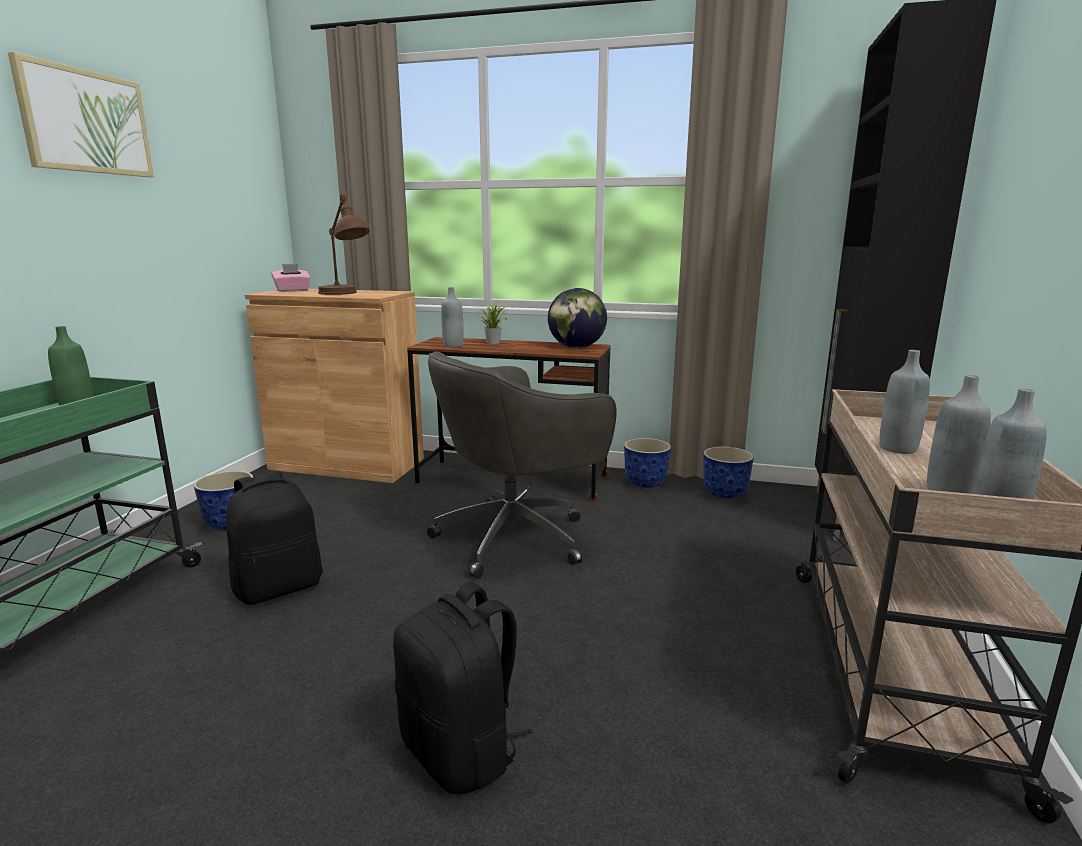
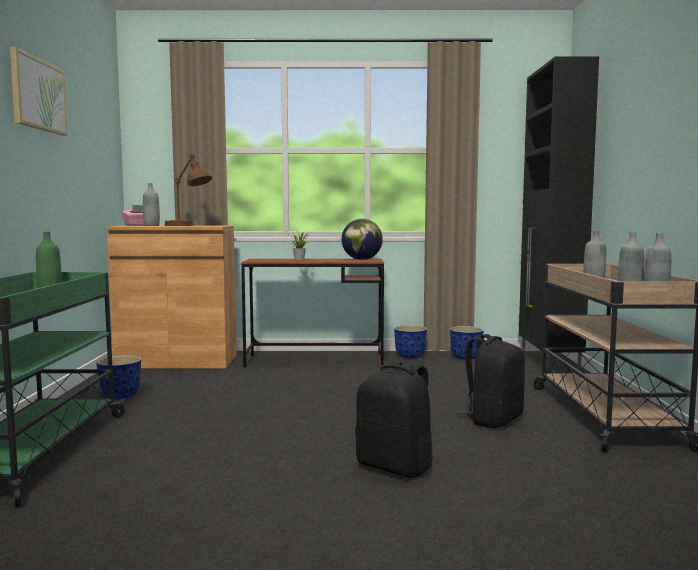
camera: 15 degrees left, 10 degrees down
(279, 587) = (200, 420): black backpack -> black backpack (493, 420)
(453, 345) = (273, 261): grey bottle -> grey bottle (151, 225)
(516, 537) = (345, 386): grey office chair -> none

